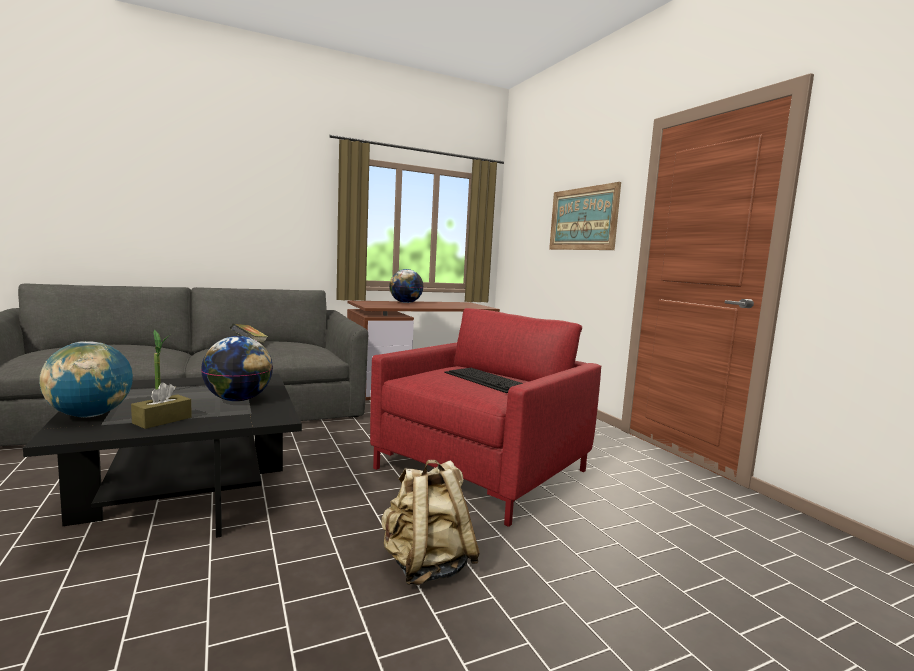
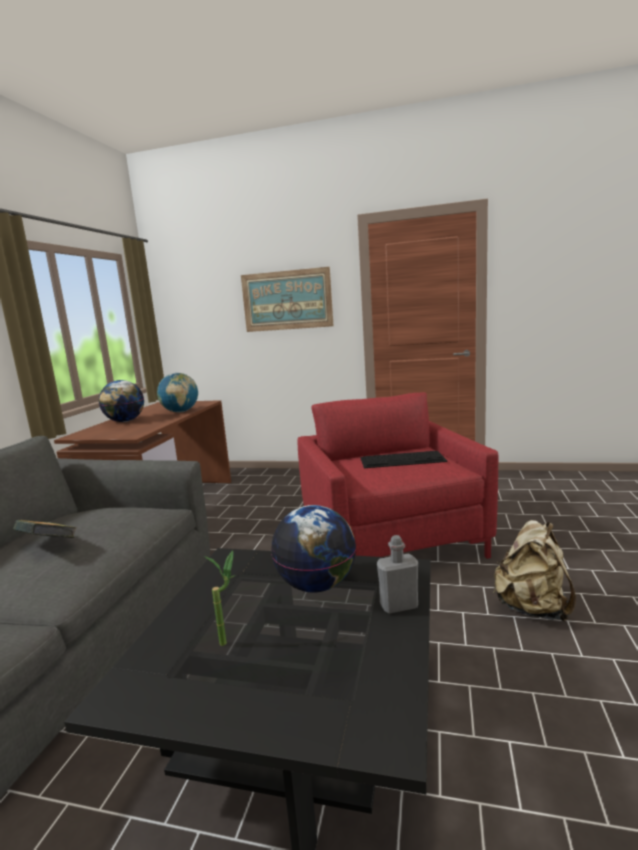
camera: 50 degrees left, 5 degrees up
(90, 415) = (297, 711): globe -> globe (180, 412)
(162, 420) = (367, 645): brown tissue box -> none
(218, 422) = (399, 605): none -> grey bottle

